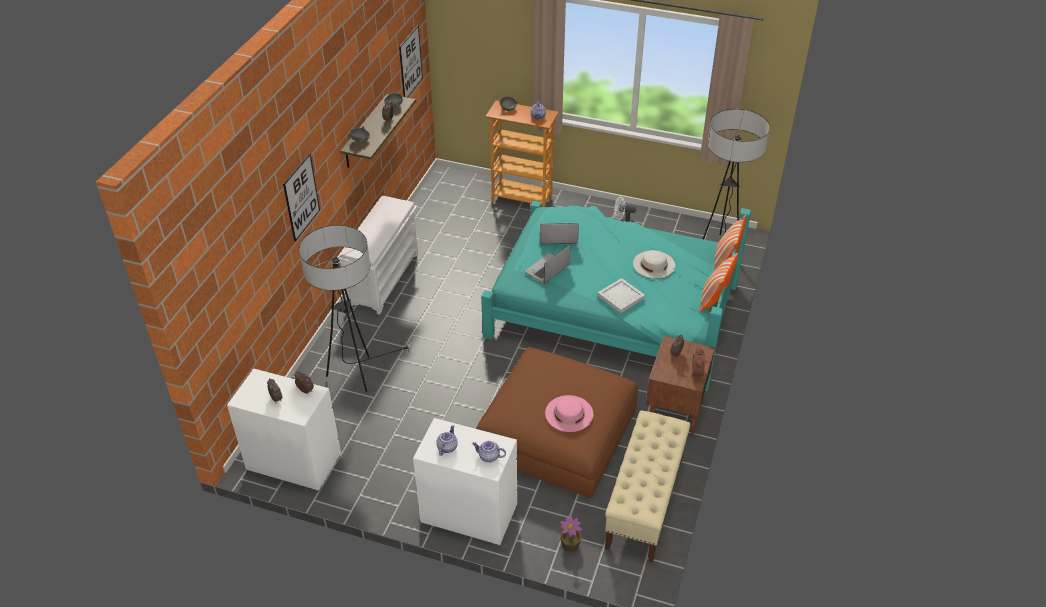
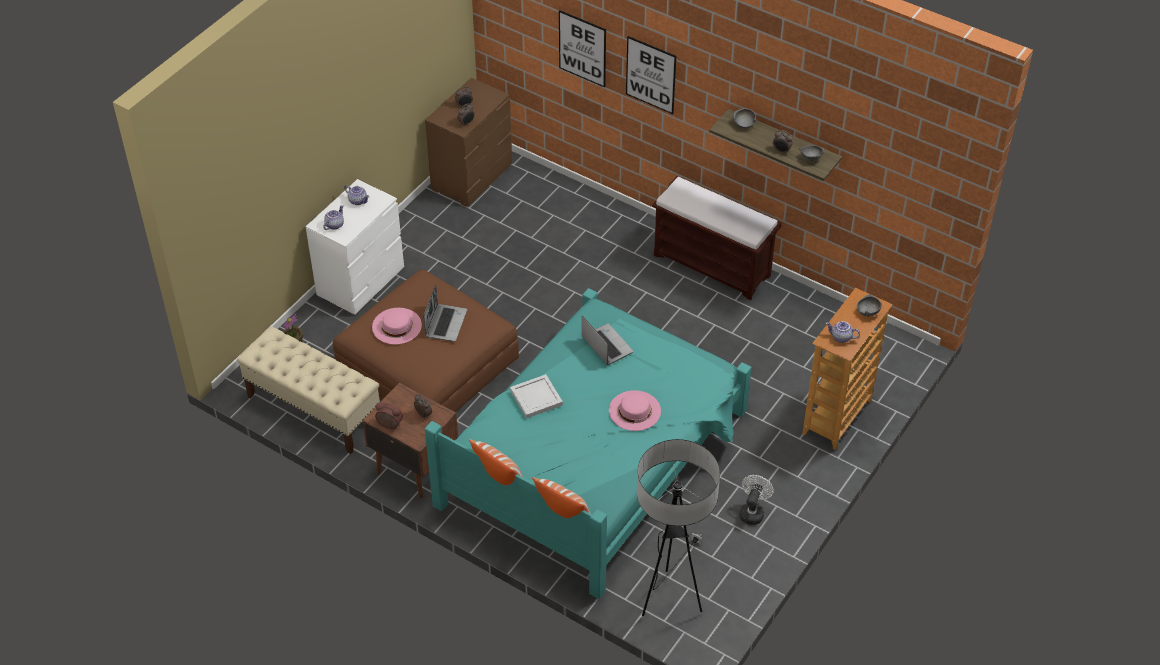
camera: 105 degrees right, 5 degrees up
(293, 462) = (472, 177): white dresser -> brown dresser
(357, 376) = (566, 228): floor lamp -> none
(383, 278) = (713, 265): white bench -> brown bench
(410, 62) = (911, 183): picture -> picture (582, 48)
(557, 237) = (662, 367): laptop -> laptop (445, 323)
(608, 243) = (634, 410): none -> pink hat
(654, 264) = (581, 443): white hat -> none

